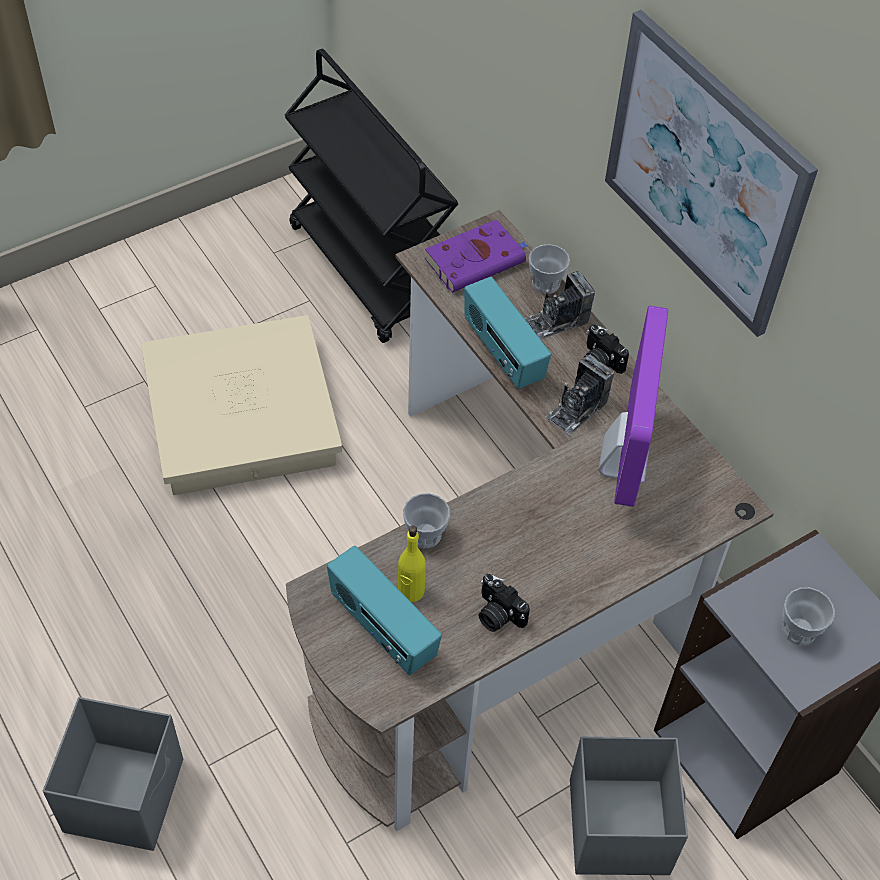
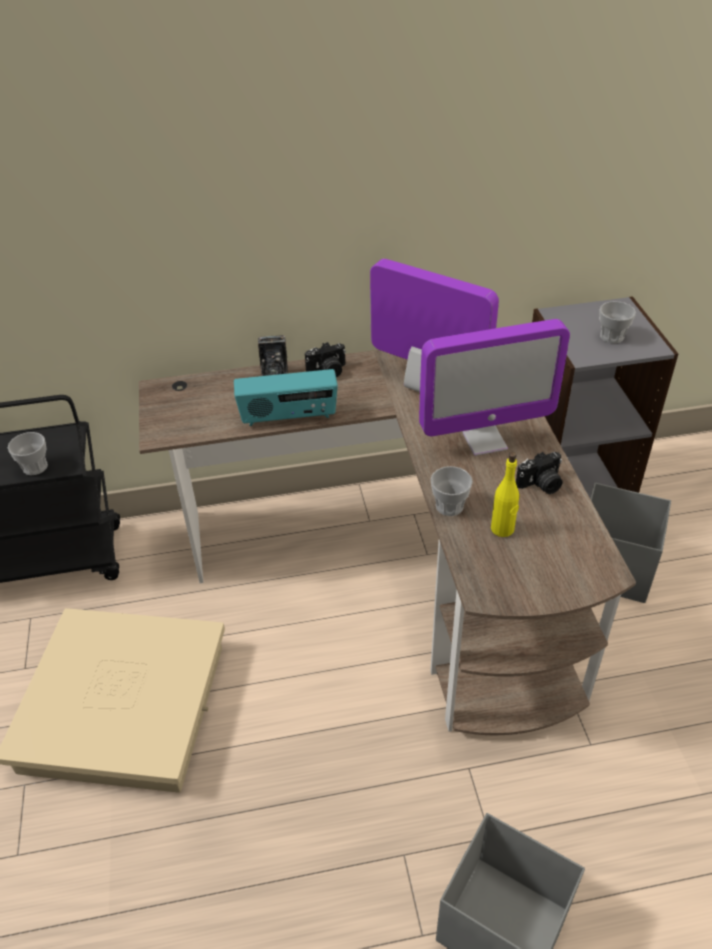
camera: 65 degrees left, 10 degrees down
(382, 629) = (534, 556): radio -> none
(477, 260) = (183, 405): purple book -> none
(546, 283) = (234, 377): cup -> cup (35, 467)
(549, 543) = (484, 440): none -> monitor
(577, 409) = (366, 394): camera -> none
(704, 174) = (344, 145): picture -> none

